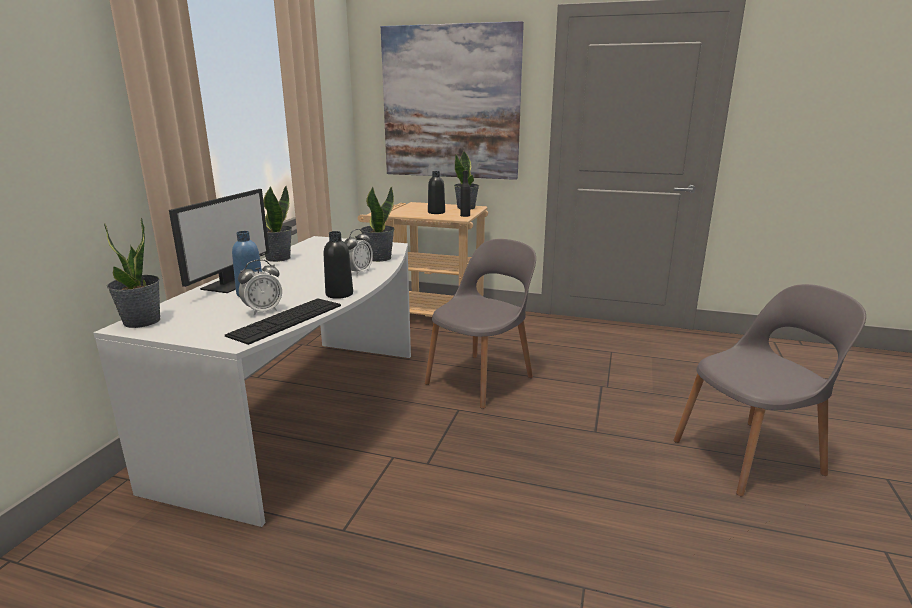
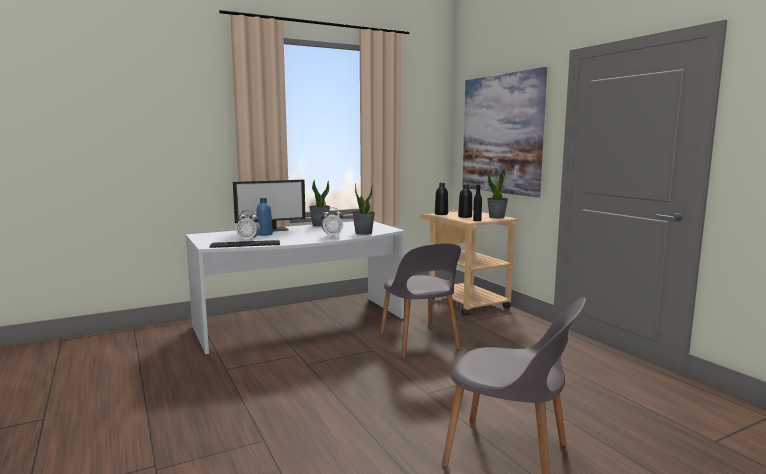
camera: 45 degrees right, 10 degrees down
(142, 321) = (205, 234): potted plant -> none
(339, 294) = (294, 241): black bottle -> black bottle (441, 214)
(481, 379) = (419, 342): grey chair -> grey chair turned 75 degrees clockwise

